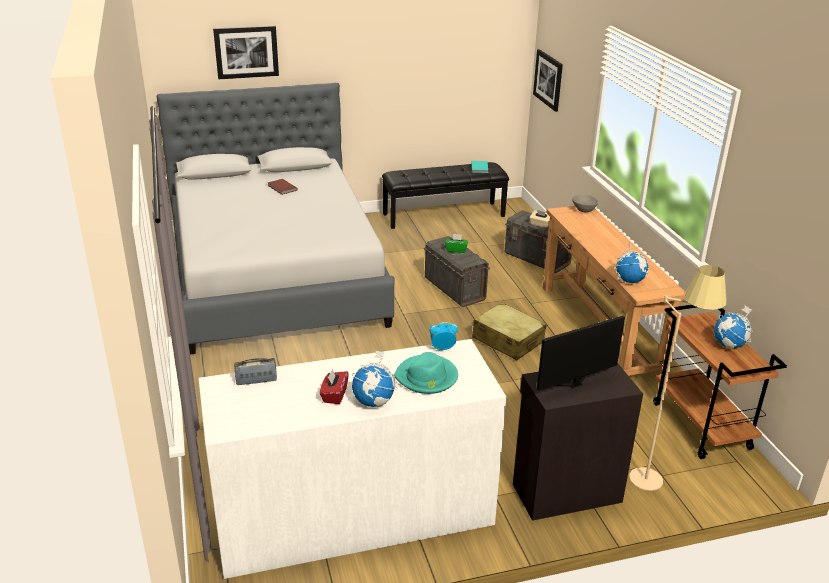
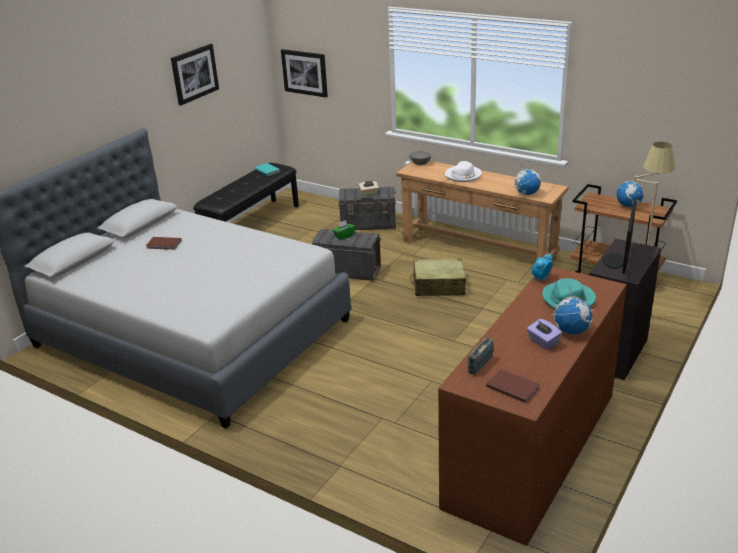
camera: 40 degrees left, 0 degrees up
(242, 411) = (512, 387): none -> brown book
(246, 52) = (57, 121): picture -> picture (194, 74)
(334, 395) = (543, 342): red tissue box -> purple tissue box
(353, 515) = (531, 448): white dresser -> brown dresser
(601, 237) = (463, 175): none -> white hat

